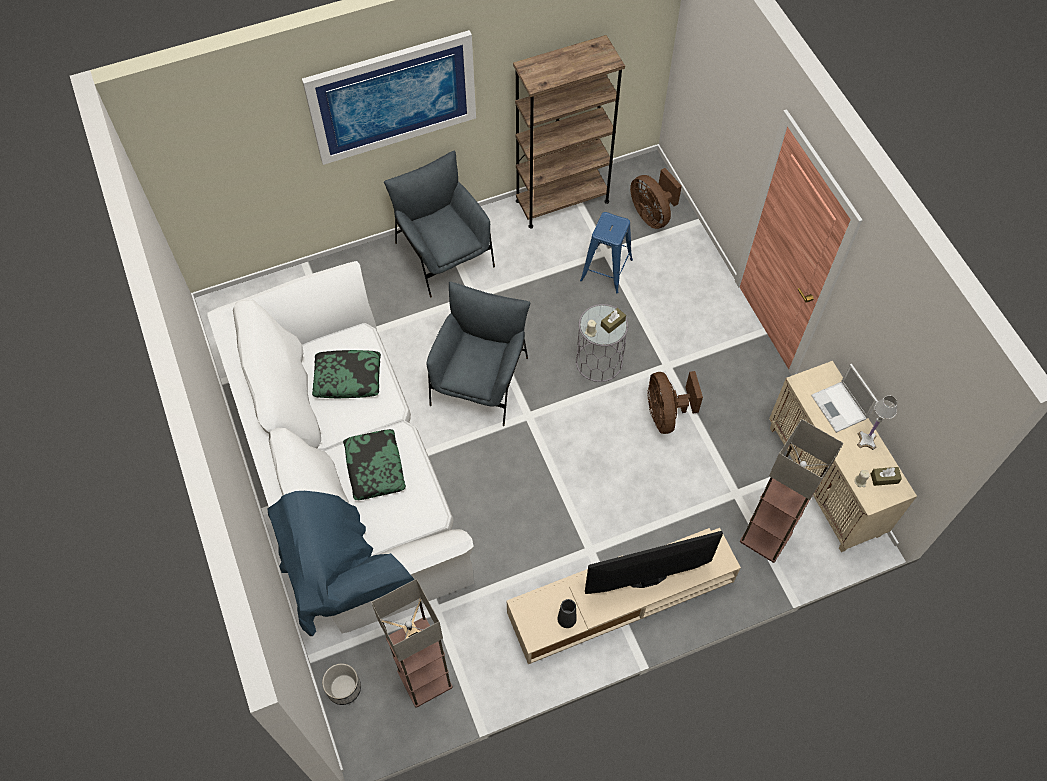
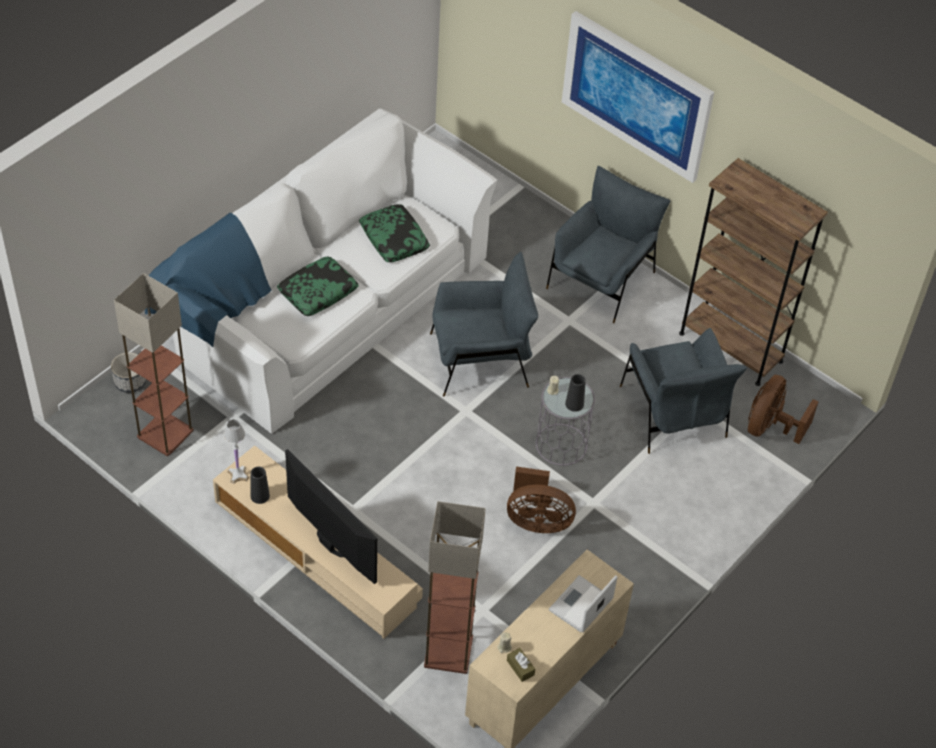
camera: 60 degrees right, 10 degrees down
(606, 270) = (673, 413): blue stool -> grey armchair
(613, 323) = (574, 404): brown tissue box -> black vase
(666, 414) = (537, 520): brown fan -> brown fan turned 135 degrees counterclockwise
(866, 441) = (555, 640): white table lamp -> white table lamp (237, 475)

